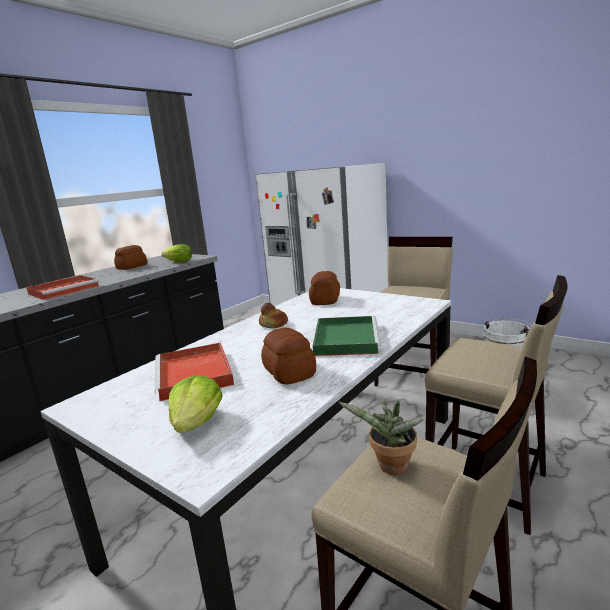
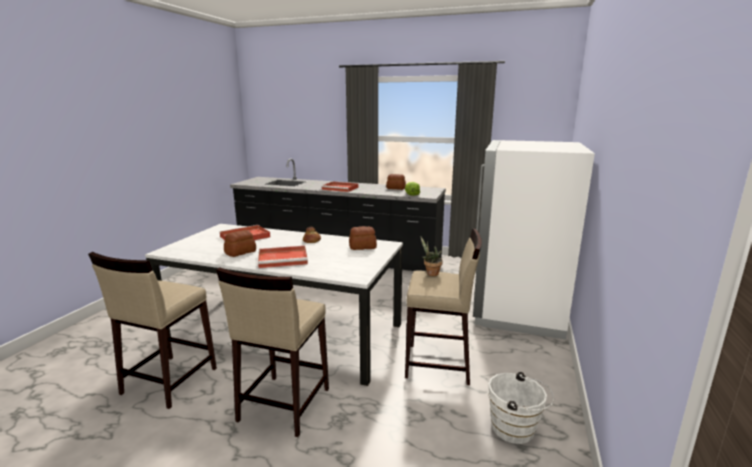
camera: 70 degrees right, 0 degrees up
(197, 423) = (198, 245): lettuce -> none
(345, 338) = (284, 259): green tray -> red tray
(390, 468) = (167, 287): potted plant -> potted plant (430, 273)

